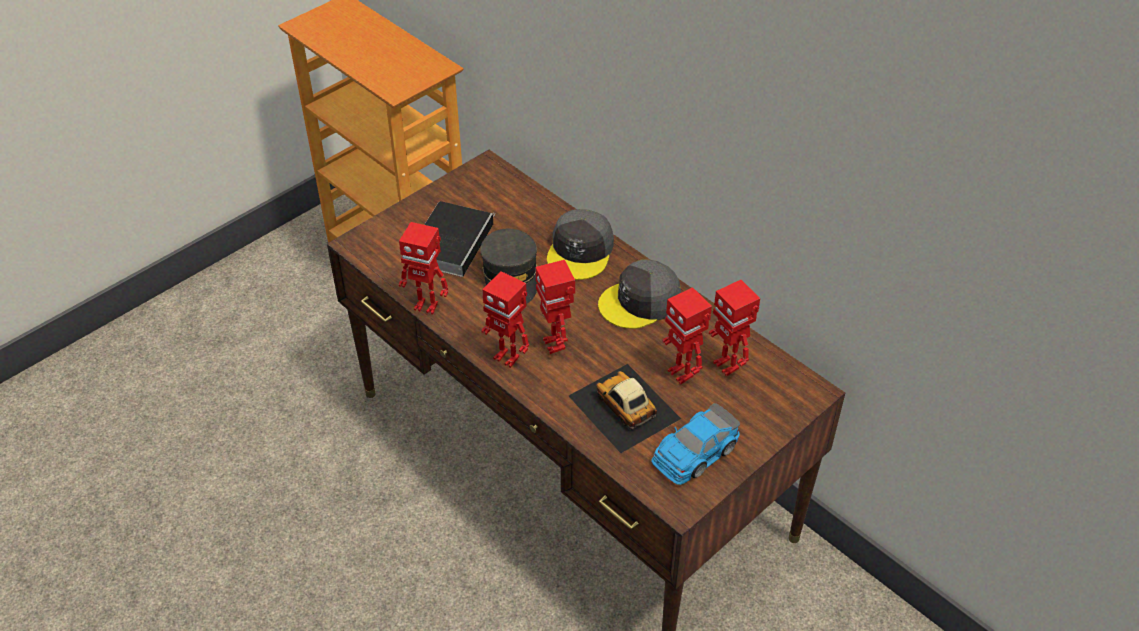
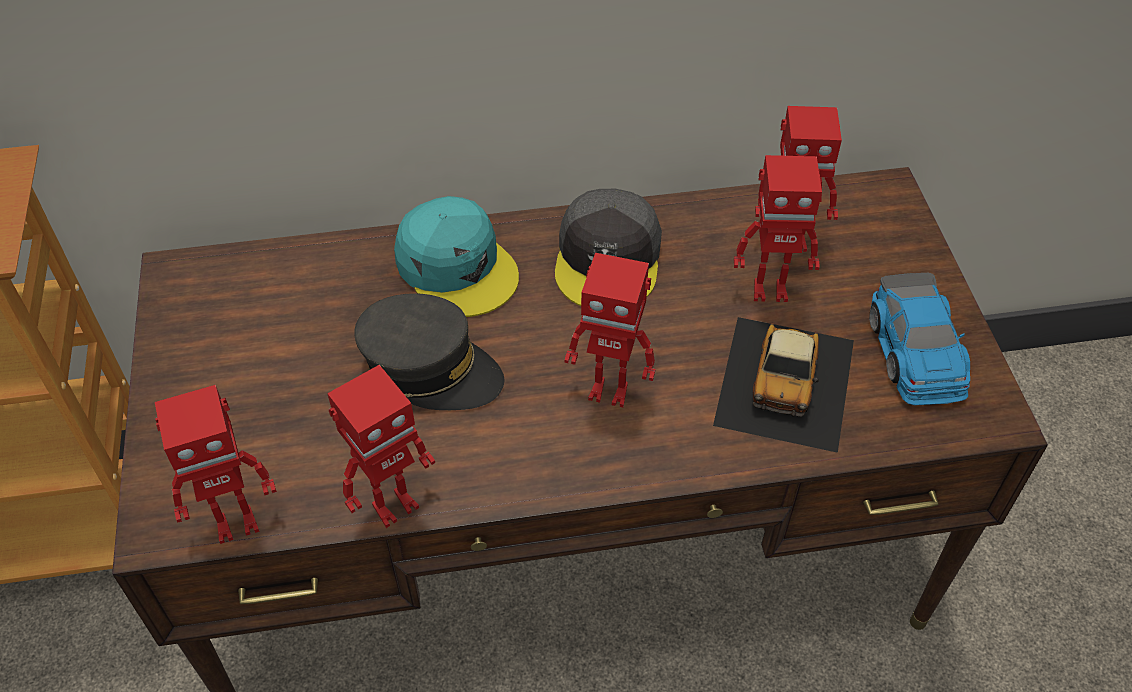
camera: 55 degrees left, 5 degrees up
(452, 241) = (288, 399): book -> none
(507, 357) = (589, 460): toy robot -> toy robot (236, 522)
(580, 251) = (457, 267): grey cap -> turquoise cap
(624, 407) = (786, 381): toy car -> toy car turned 75 degrees counterclockwise

